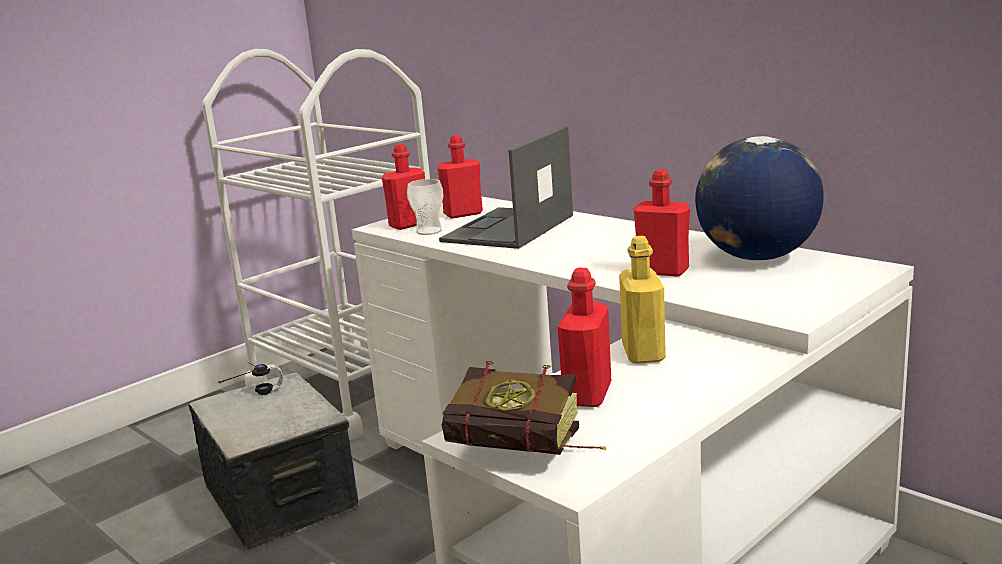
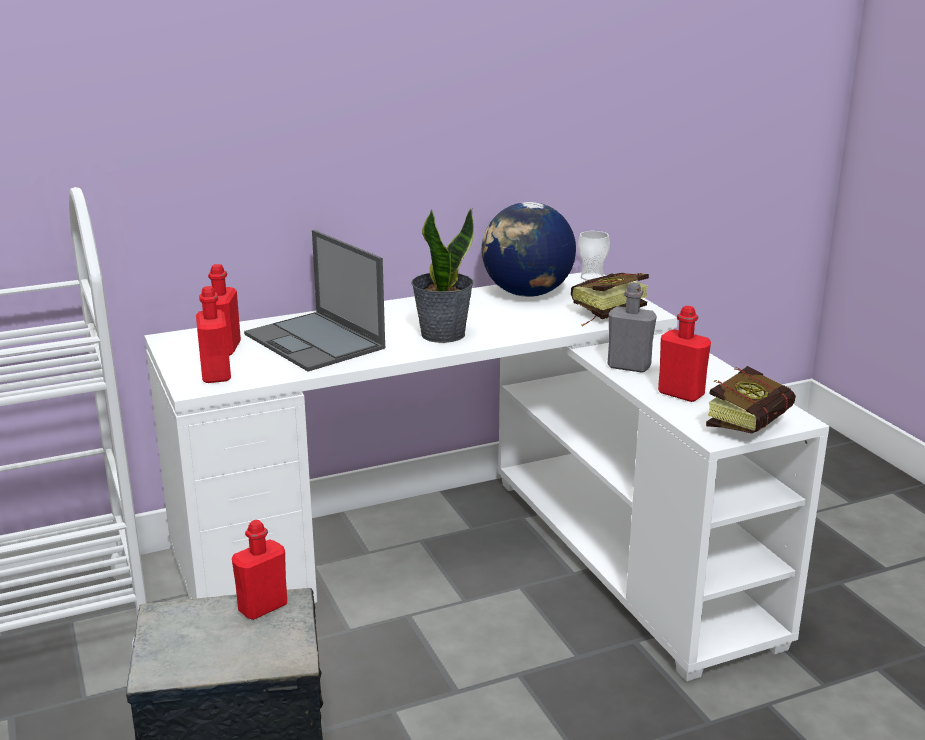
camera: 70 degrees left, 5 degrees up
(252, 394) = (166, 640): headphones -> none
(429, 231) = (260, 370): cup -> cup (592, 277)
(581, 256) = (442, 334): none -> potted plant
(643, 353) = (629, 366): yellow bottle -> grey bottle
(663, 271) = (518, 321): red bottle -> red bottle (263, 607)
(750, 297) = (603, 314): none -> book

